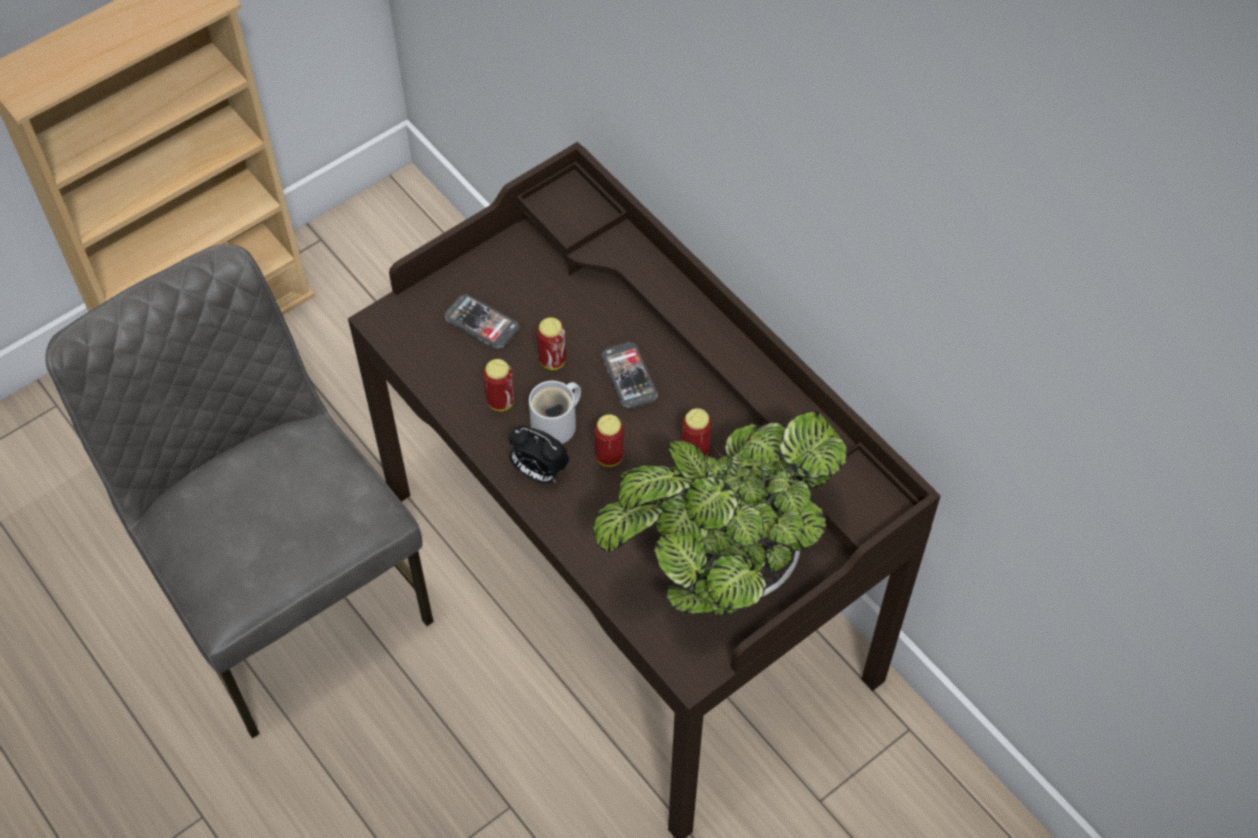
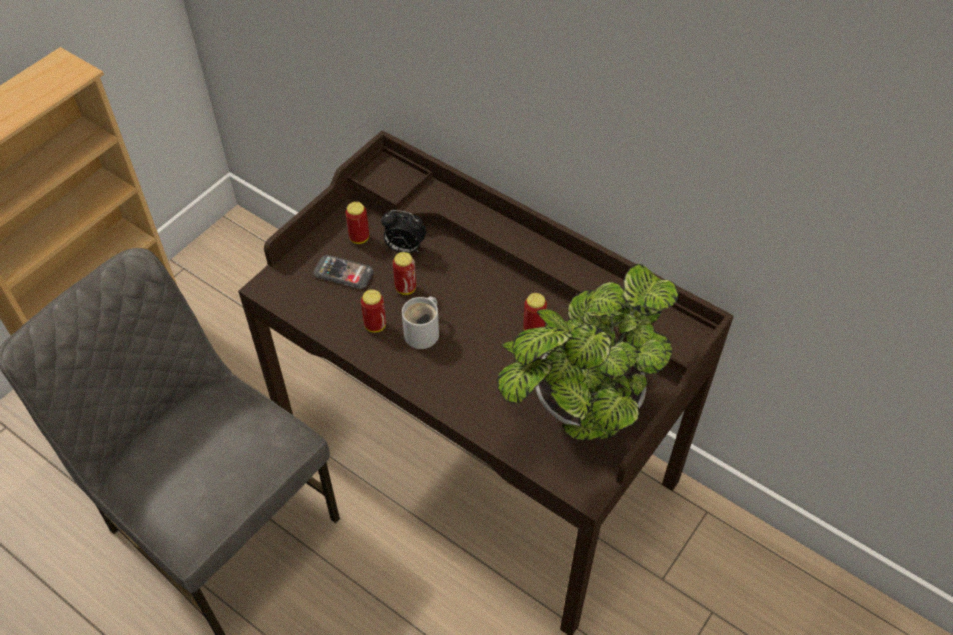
camera: 15 degrees left, 5 degrees down
(538, 472) = (420, 370): alarm clock -> alarm clock (404, 249)
(609, 456) = (471, 347): can -> can (359, 238)
(629, 377) = (467, 287): phone -> none

